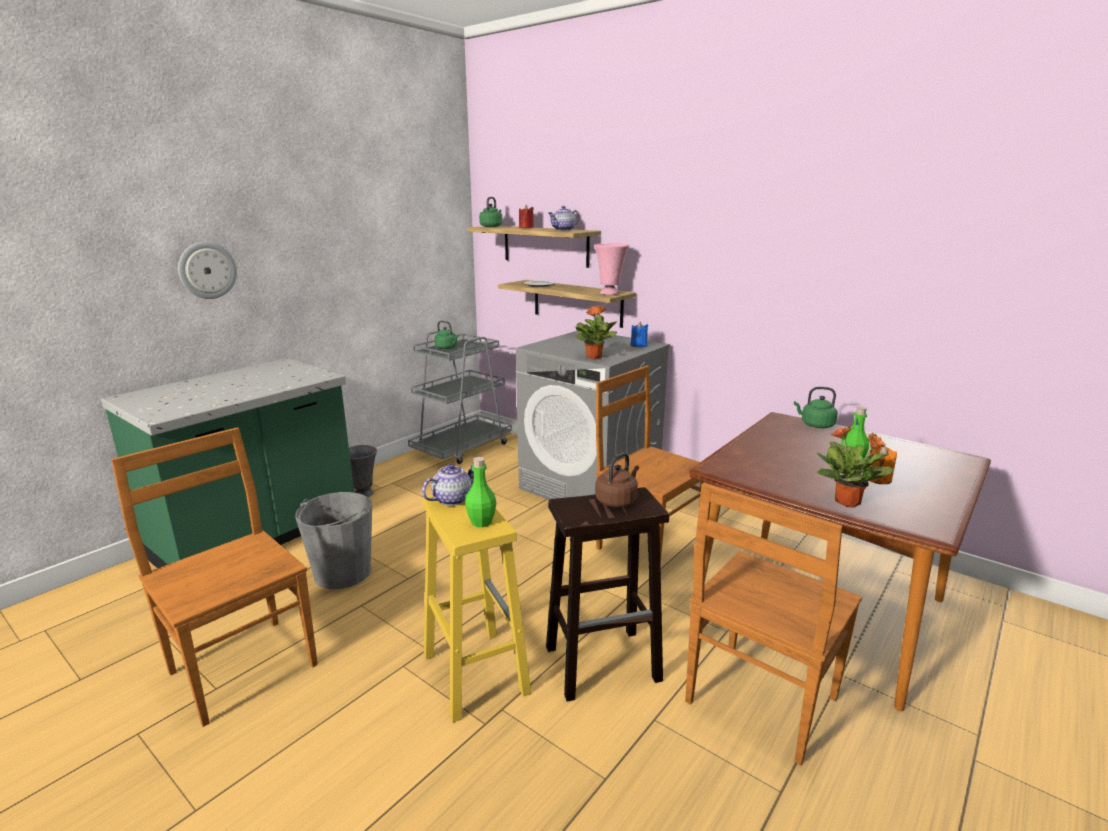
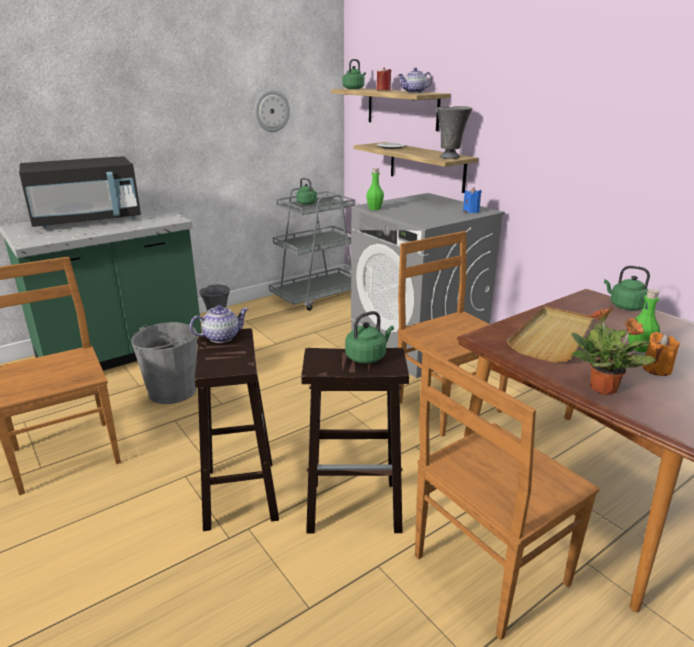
camera: 15 degrees right, 5 degrees up
(207, 270) = (88, 122): wall clock -> wall clock (271, 111)
(216, 384) = (87, 220): none -> black microwave
(474, 672) = (239, 492): yellow stool -> brown stool
(481, 522) = (232, 360): green bottle -> green bottle (374, 209)
(594, 357) = (418, 219): potted plant -> none
(610, 293) = (450, 157): pink vase -> grey vase
(617, 500) = (367, 357): brown kettle -> green kettle
(775, 460) = (553, 337): none -> beige tray

